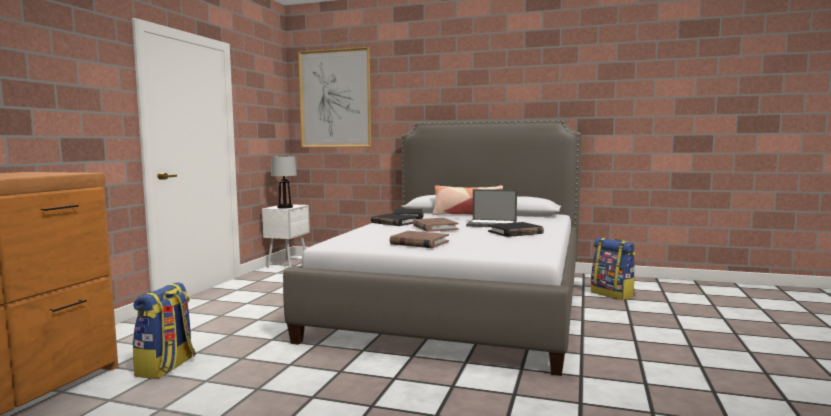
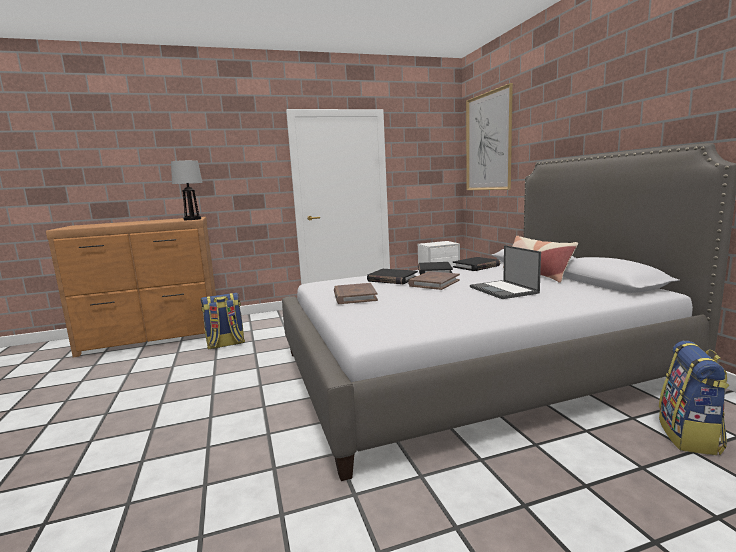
camera: 55 degrees right, 5 degrees up
(285, 207) = (433, 244): table lamp -> table lamp (192, 219)
(515, 232) = (478, 305): black book -> black book (392, 279)

